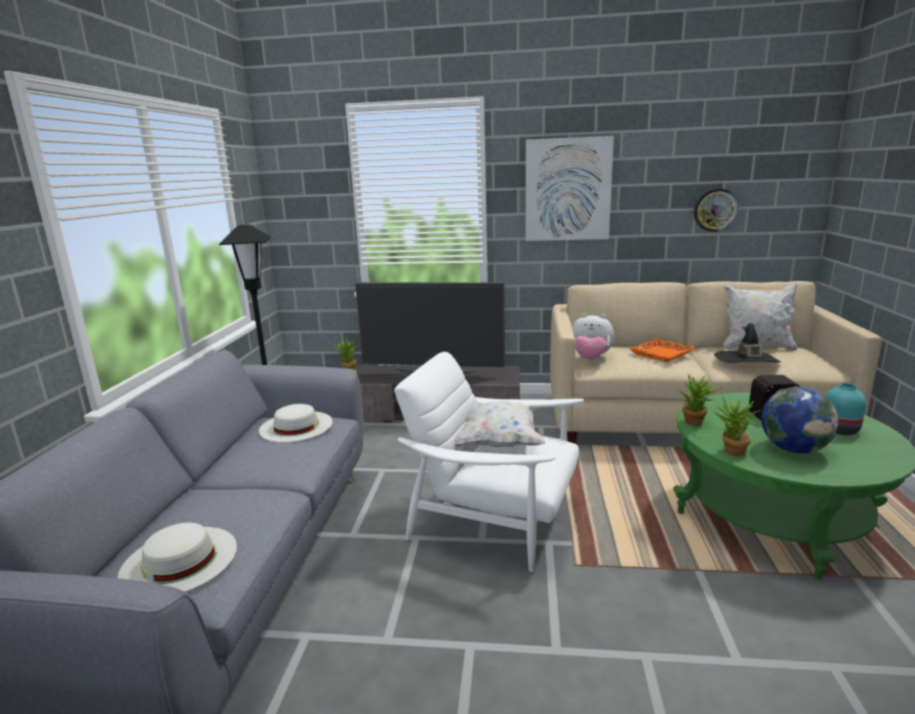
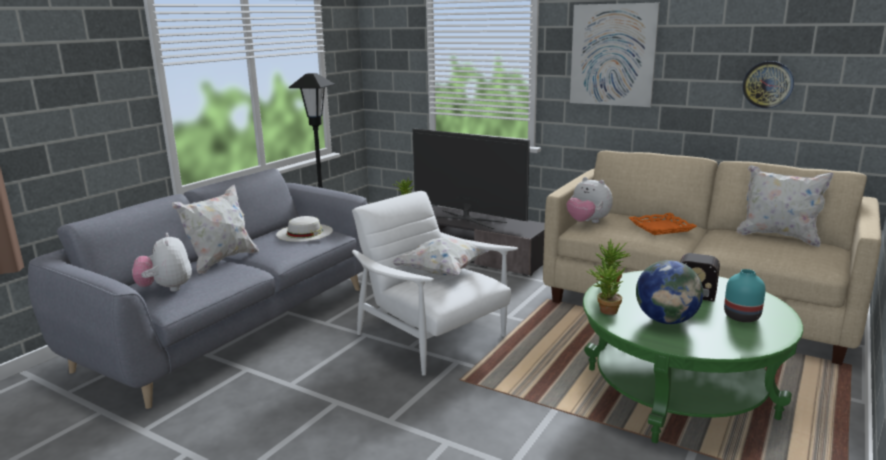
camera: 25 degrees right, 0 degrees up
(179, 560) = (166, 288): white hat -> plush toy
(219, 491) = (221, 261): none -> white pillow
(746, 361) = (740, 246): black hat -> none

